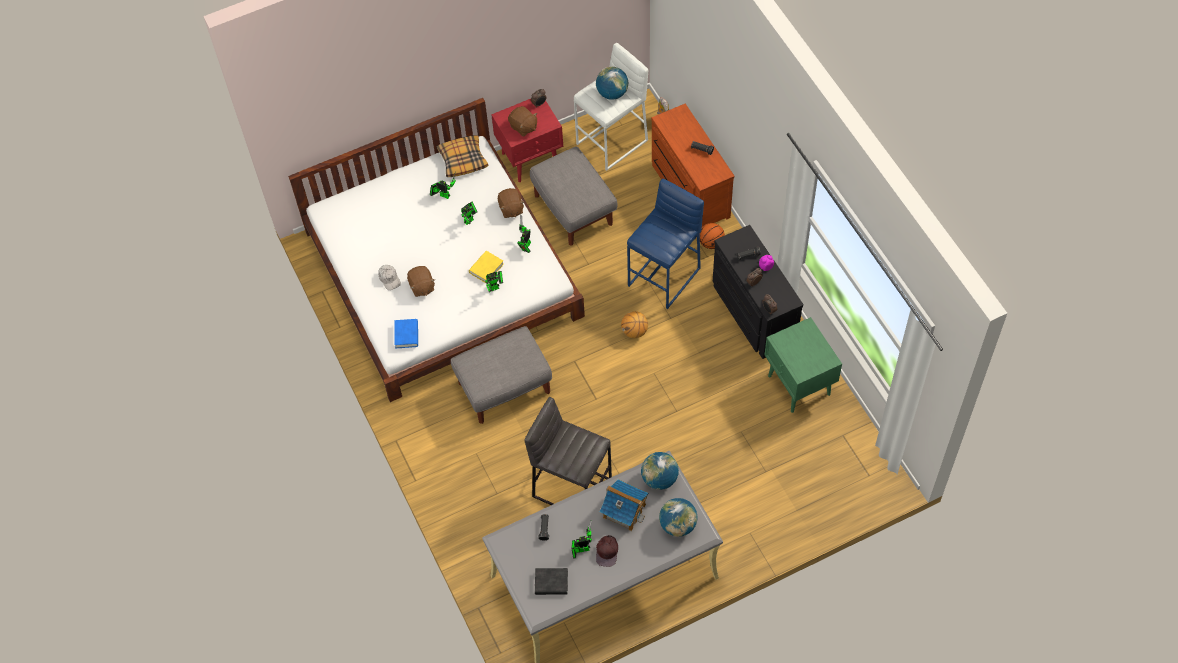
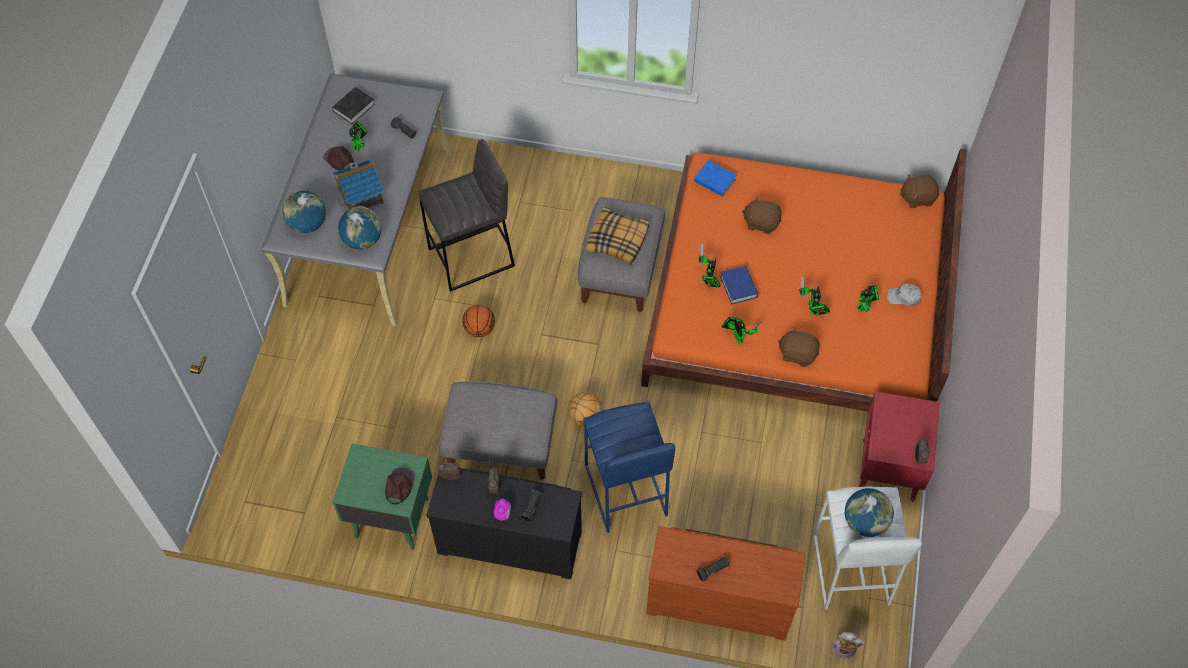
camera: 125 degrees right, 0 degrees up
(389, 279) = (793, 204): white cap -> white cap (903, 297)
(442, 273) = (797, 300): white bed -> orange bed
(463, 160) = (901, 351): pillow -> pillow (618, 240)
(486, 268) = (738, 287): yellow book -> blue book
(523, 127) = (895, 421): brown plush toy -> brown plush toy (917, 198)
(574, 210) = (782, 465): grey ottoman -> grey ottoman (500, 445)
(711, 243) = (629, 567): basketball -> basketball (479, 329)
(798, 337) = (399, 486): none -> brown cap

